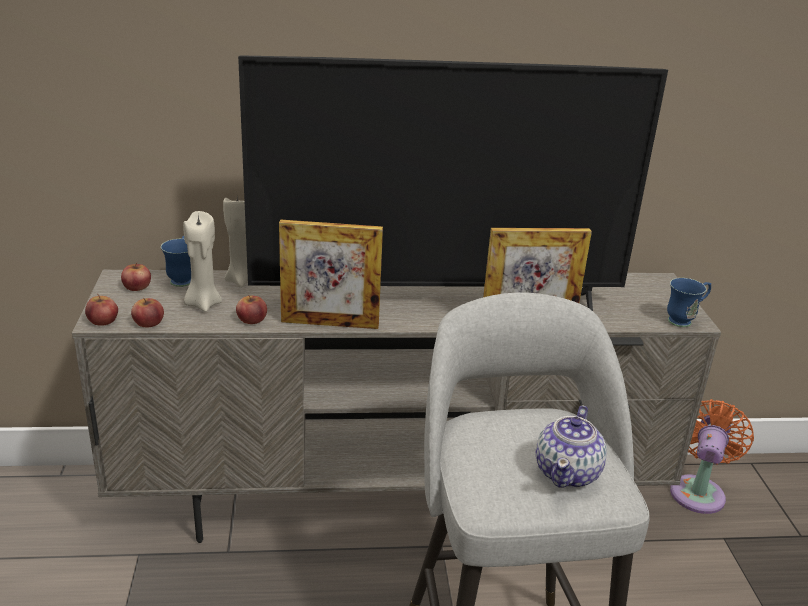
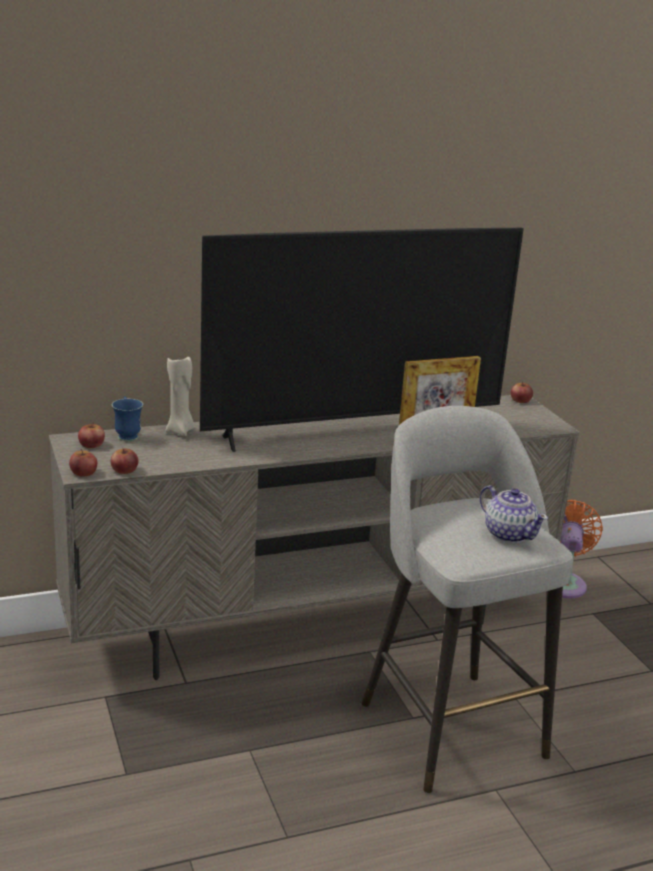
camera: 15 degrees left, 5 degrees down
(203, 304) = (160, 452): beige candle -> none
(252, 319) = (210, 459): apple -> apple (520, 400)
(330, 323) = (277, 455): picture frame -> none
(568, 472) = (509, 534): teapot -> teapot turned 45 degrees counterclockwise
(684, 320) = (549, 426): blue mug -> none

